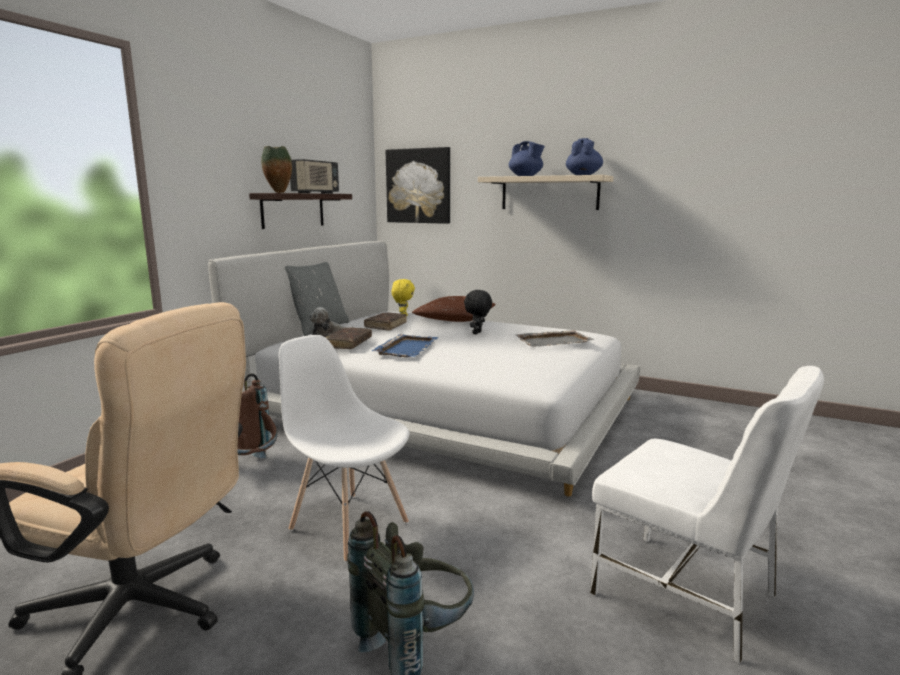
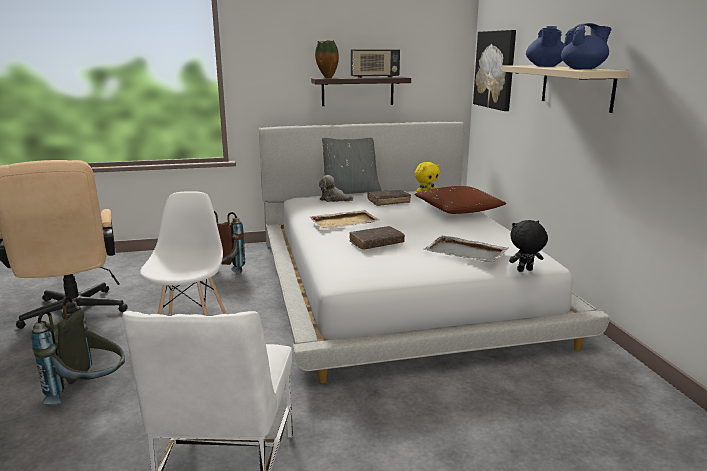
camera: 50 degrees right, 5 degrees up
(348, 344) = (323, 208): brown book -> brown book (376, 243)
(407, 348) = (344, 222): blue tray -> beige tray
(477, 333) = (430, 226): black plush toy -> black plush toy (525, 271)

